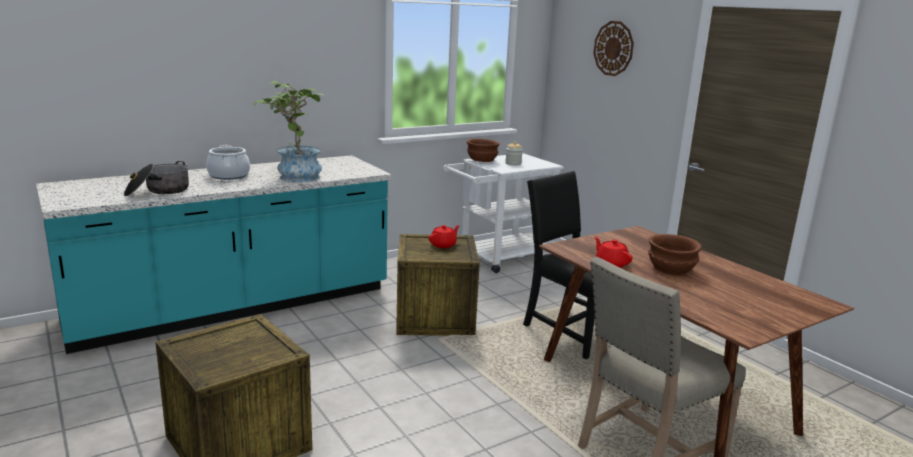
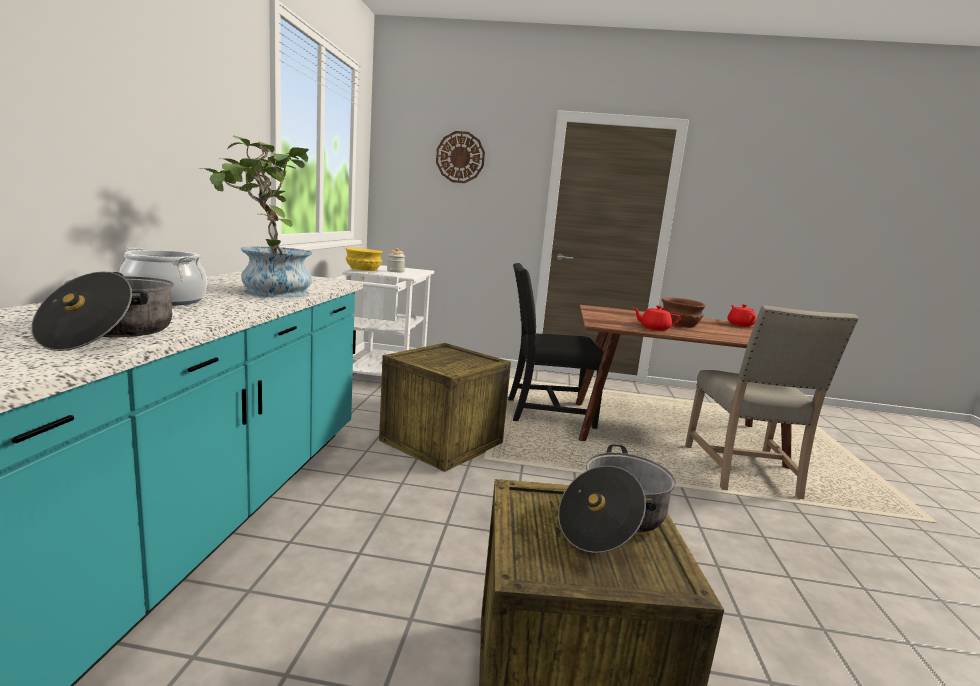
camera: 50 degrees left, 5 degrees down
(252, 350) = (613, 521): none -> cooking pot
(443, 245) = (444, 355): red teapot -> red teapot (740, 324)
(481, 159) = (363, 270): brown bowl -> yellow bowl

